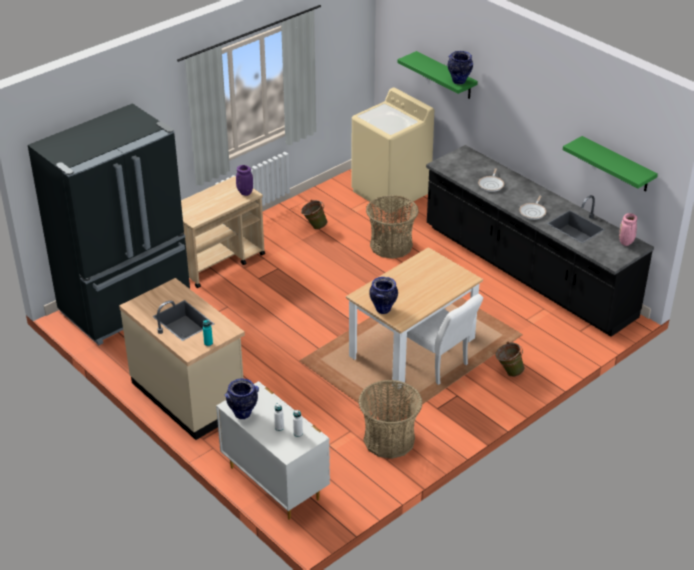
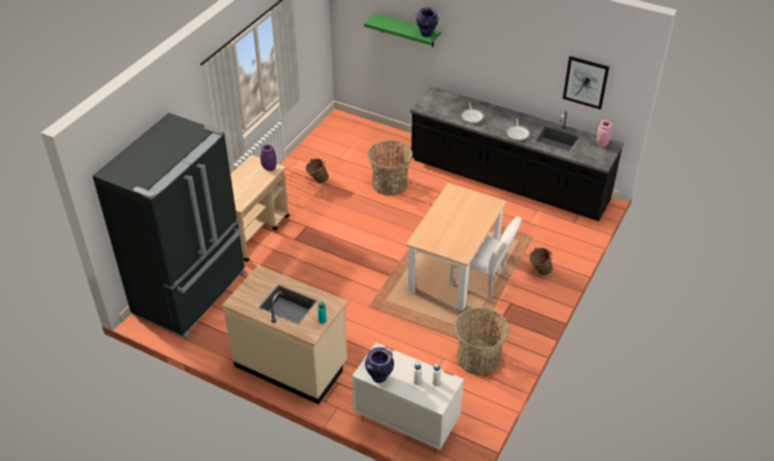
camera: 20 degrees left, 5 degrees up
(383, 309) = (443, 248): vase -> none
(391, 192) = (365, 136): beige washing machine -> none
(617, 165) = (585, 82): green shelf -> picture

